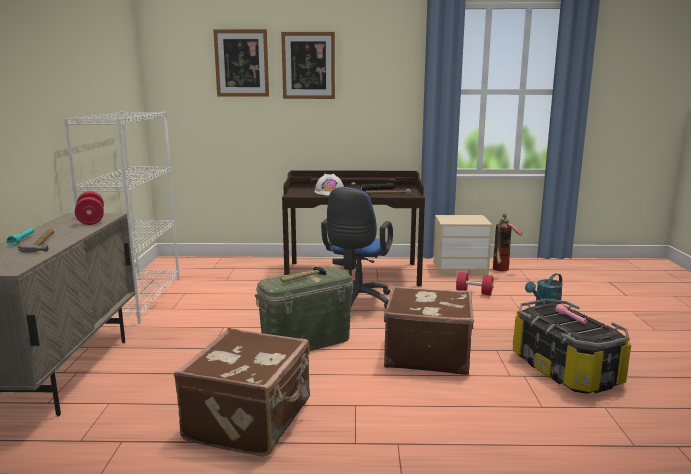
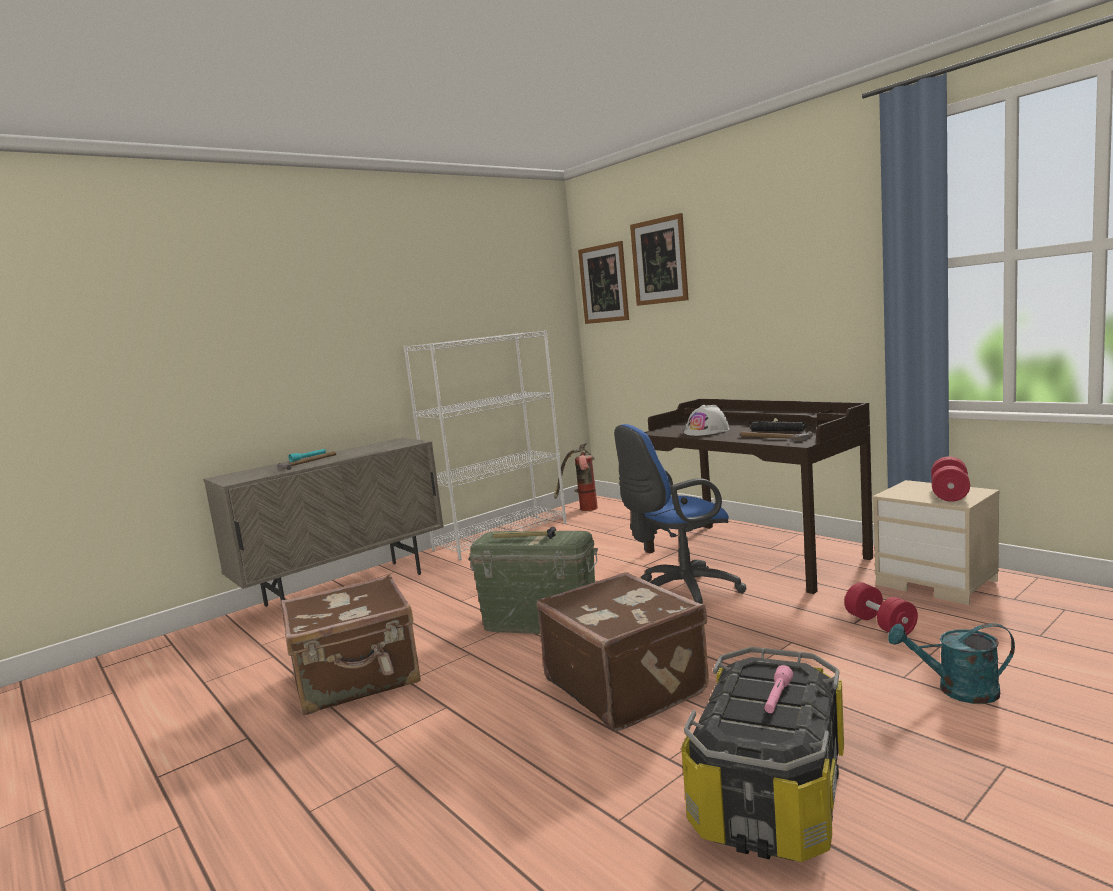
camera: 50 degrees right, 5 degrees down
(91, 220) = (392, 445): red dumbbell -> red dumbbell (949, 494)
(308, 65) = (730, 252): picture -> picture (604, 284)
(501, 271) = (1016, 603): fire extinguisher -> fire extinguisher (582, 510)

